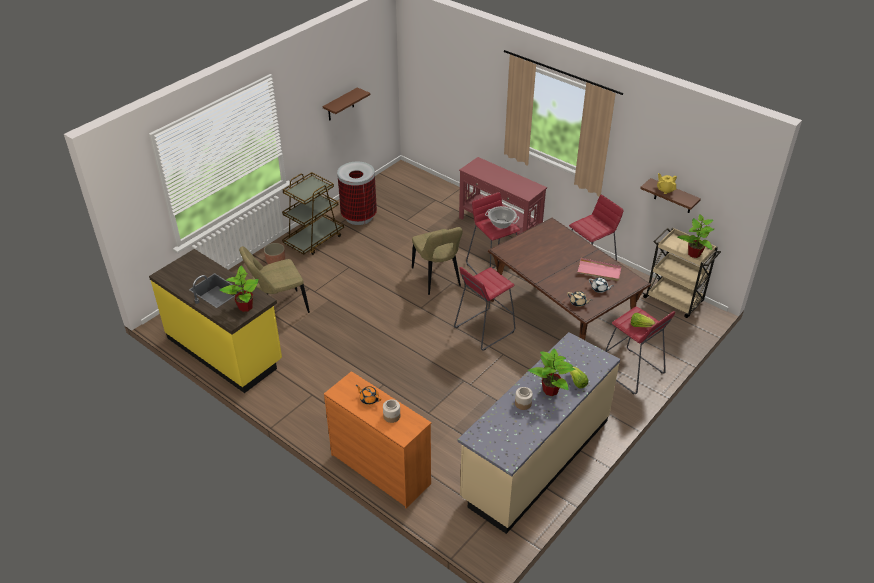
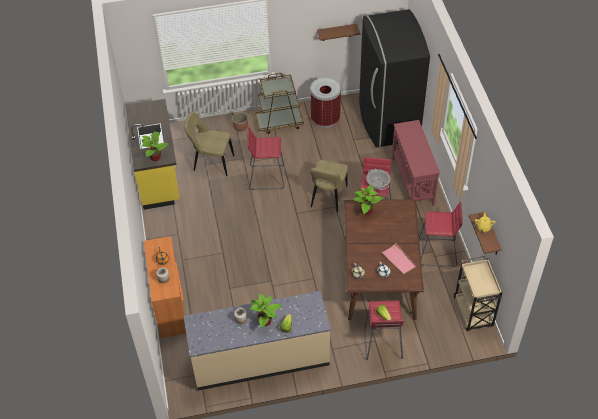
camera: 40 degrees right, 10 degrees up
(421, 191) = (388, 121): none -> black fridge
(484, 329) = (319, 253): red stool -> red stool (266, 177)
(694, 254) = (480, 287): potted plant -> potted plant (366, 211)

